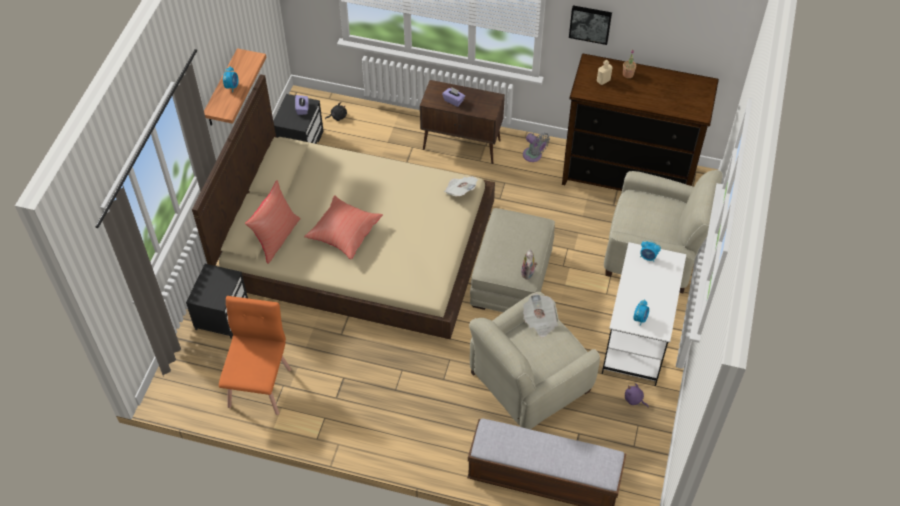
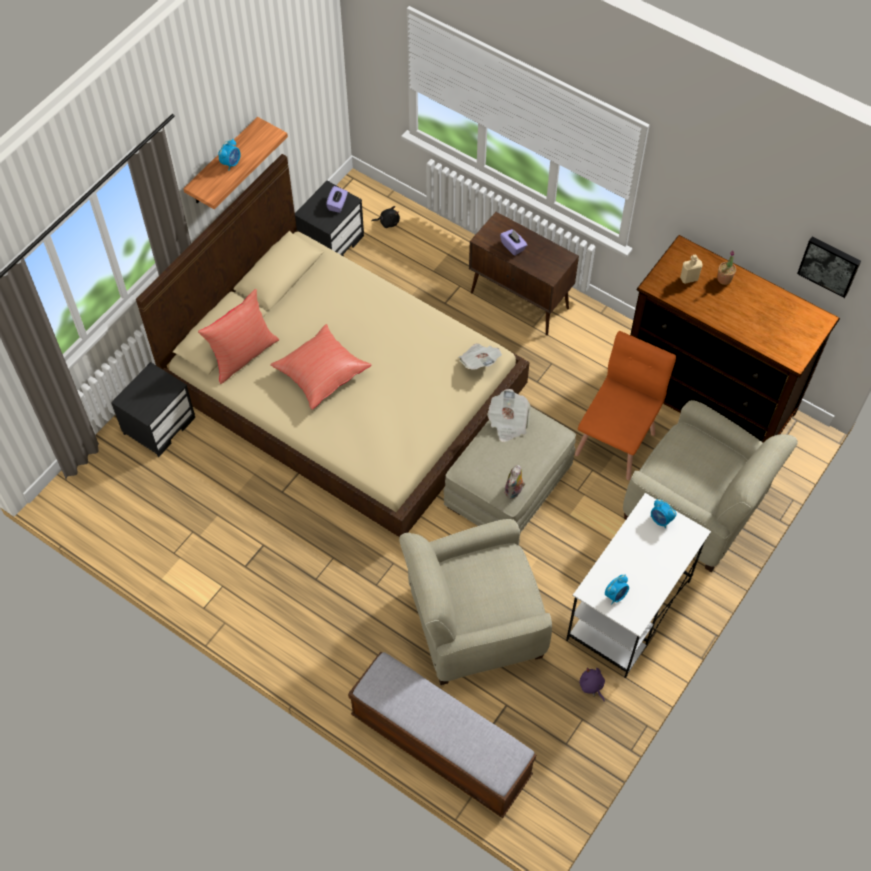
camera: 20 degrees right, 5 degrees up
(260, 387) = (166, 525): orange chair -> orange chair (616, 443)
(534, 156) = (601, 340): grey fan -> none
(540, 321) = (501, 556): newspaper -> newspaper (508, 422)
(590, 23) = (693, 202): picture -> picture (829, 265)

